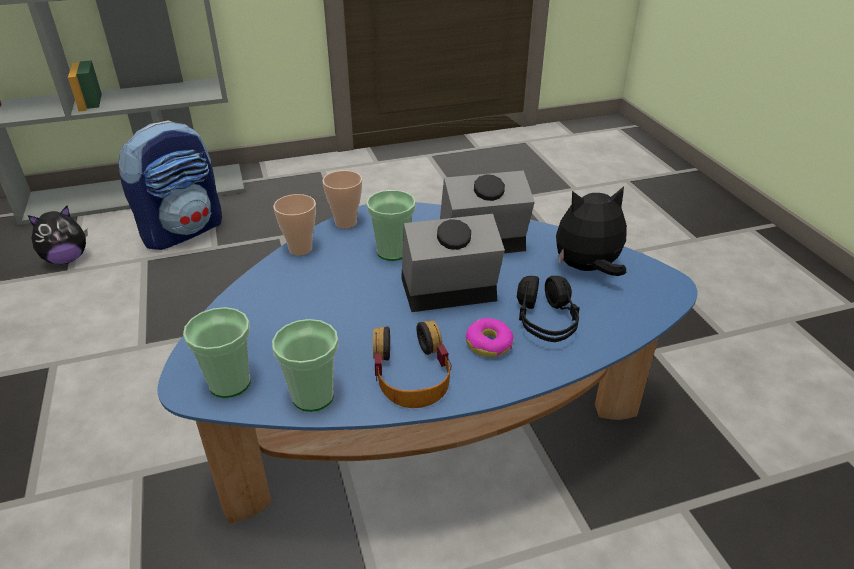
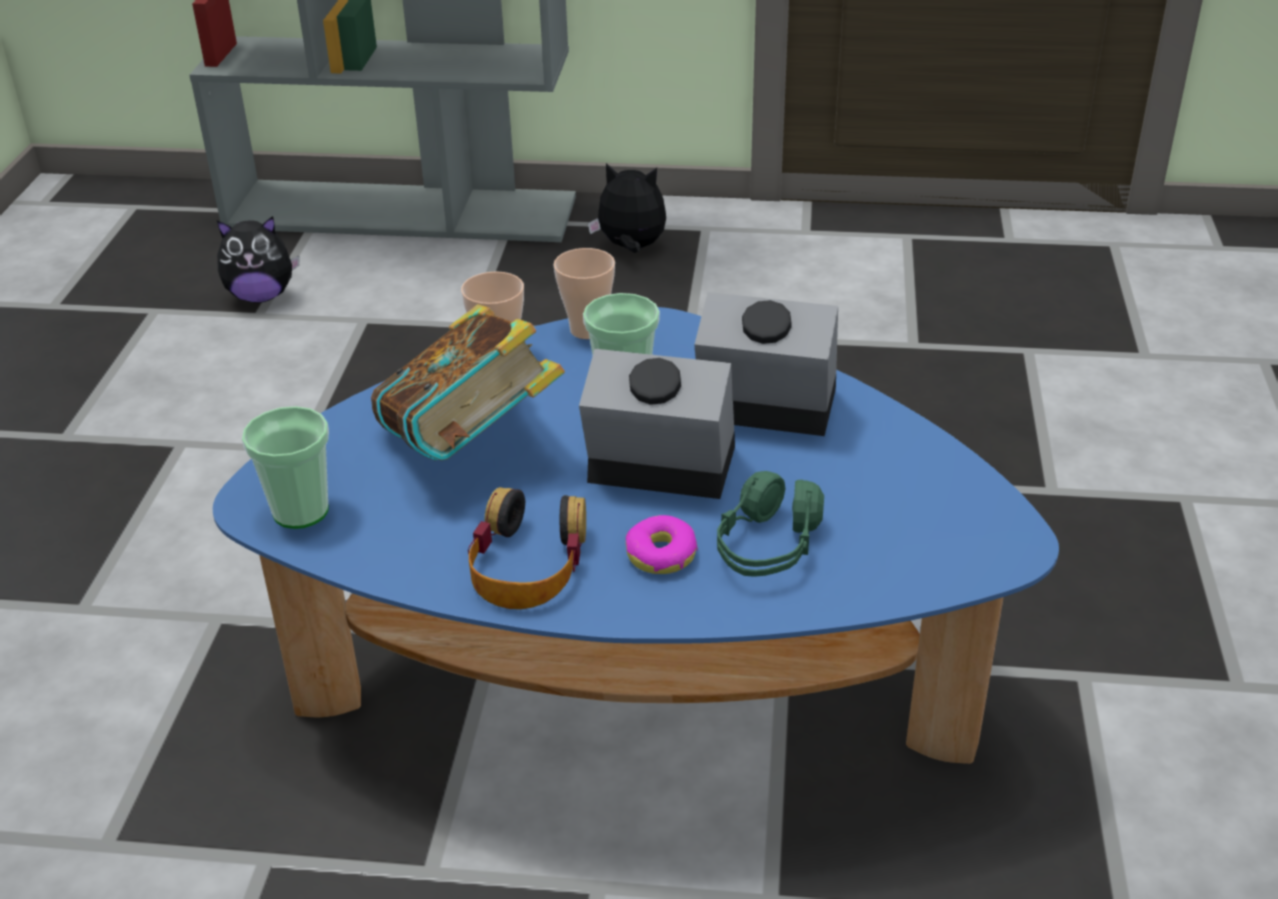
camera: 25 degrees right, 0 degrees up
(183, 231) = (439, 288): backpack -> none
(313, 396) = (387, 556): cup -> none
(321, 308) = (471, 446): none -> book
(546, 322) = (767, 547): black headphones -> green headphones
(587, 269) = (898, 488): plush toy -> plush toy (631, 248)

